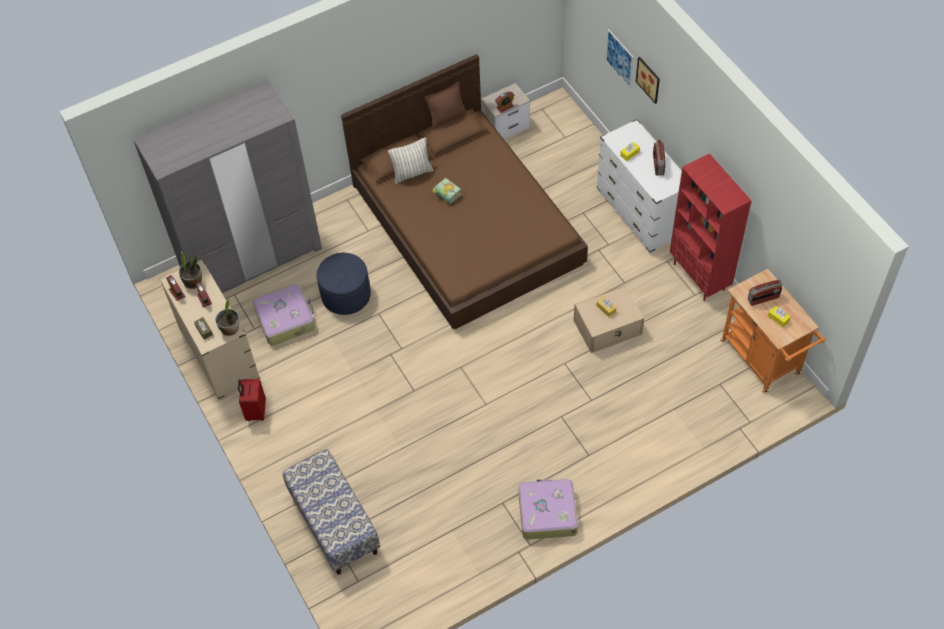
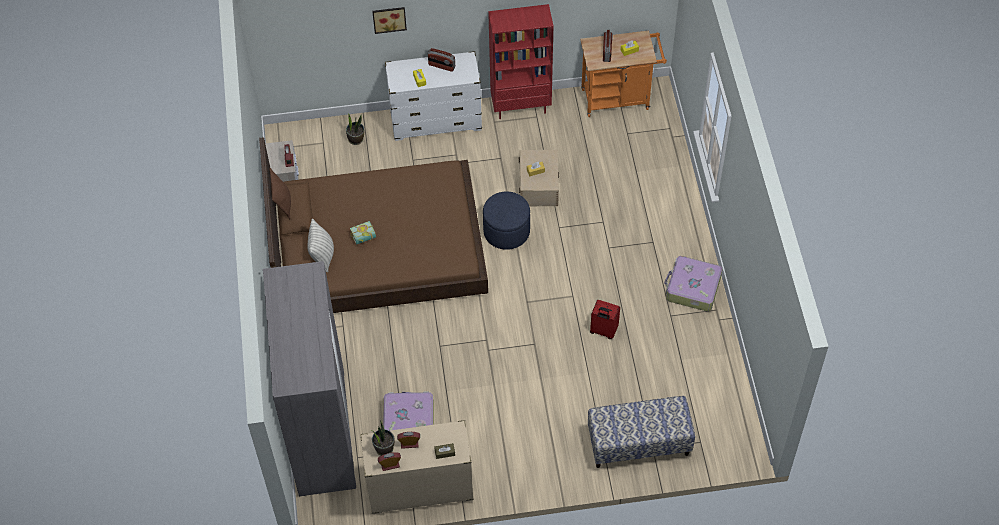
camera: 70 degrees left, 0 degrees up
(230, 329) = (453, 431): potted plant -> potted plant (356, 139)
(255, 411) = (497, 474): red suitcase -> red suitcase (603, 331)
(346, 295) = (406, 365): blue ottoman -> blue ottoman (506, 231)
(619, 58) = (343, 34): picture -> none

